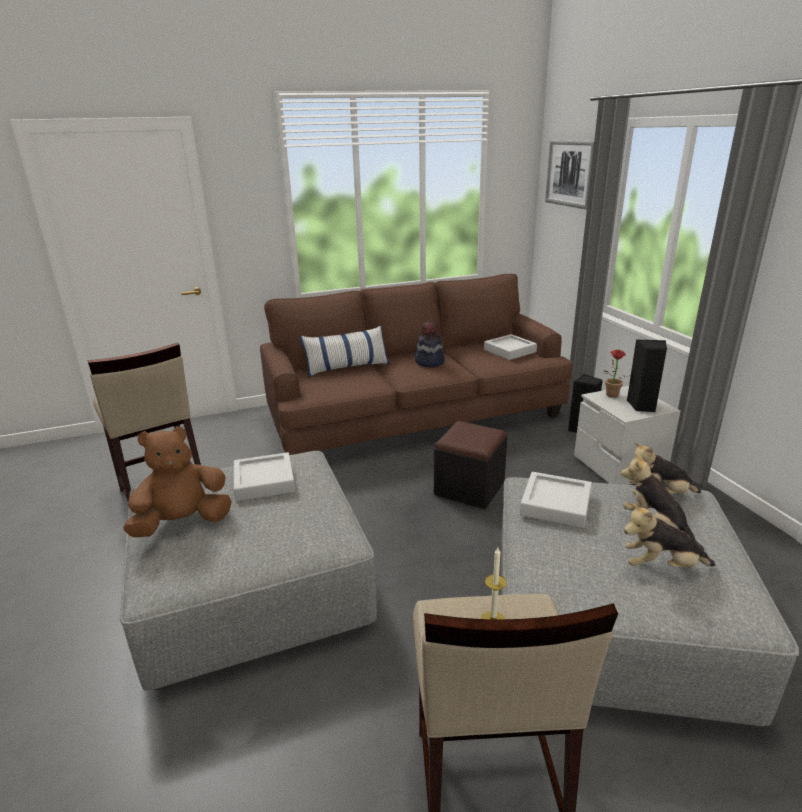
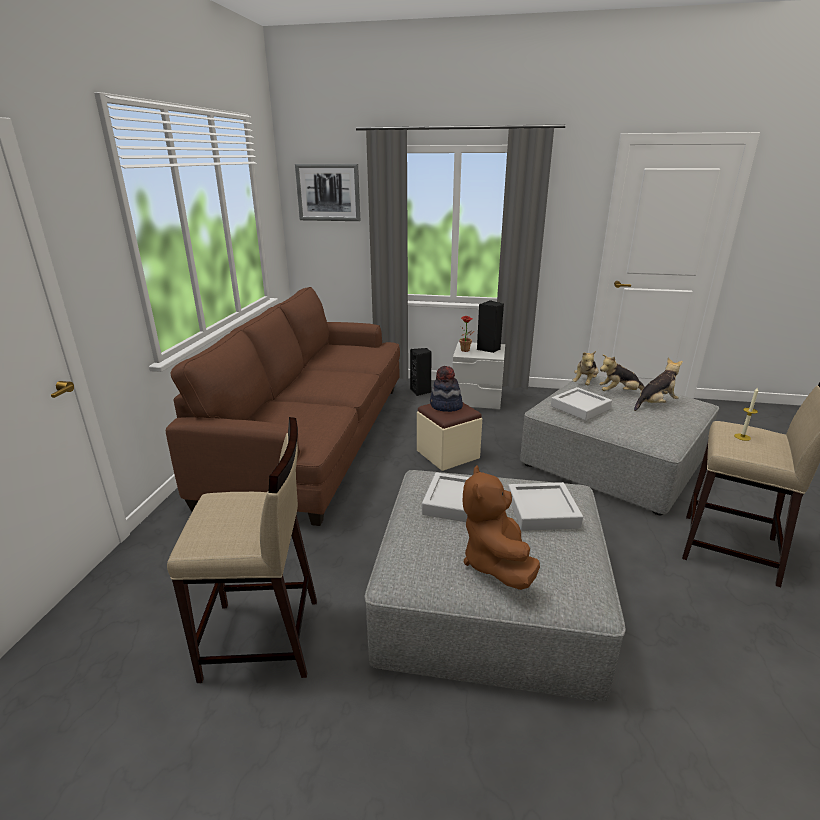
camera: 60 degrees left, 0 degrees up
(347, 367) = (277, 411): pillow -> none
(429, 362) = (330, 378): hat -> hat (445, 406)
(469, 488) = (447, 454): black ottoman -> beige ottoman
(510, 351) = (355, 350): grey tray -> grey tray (542, 511)
(661, 566) = (655, 404): plush toy -> plush toy turned 150 degrees counterclockwise

